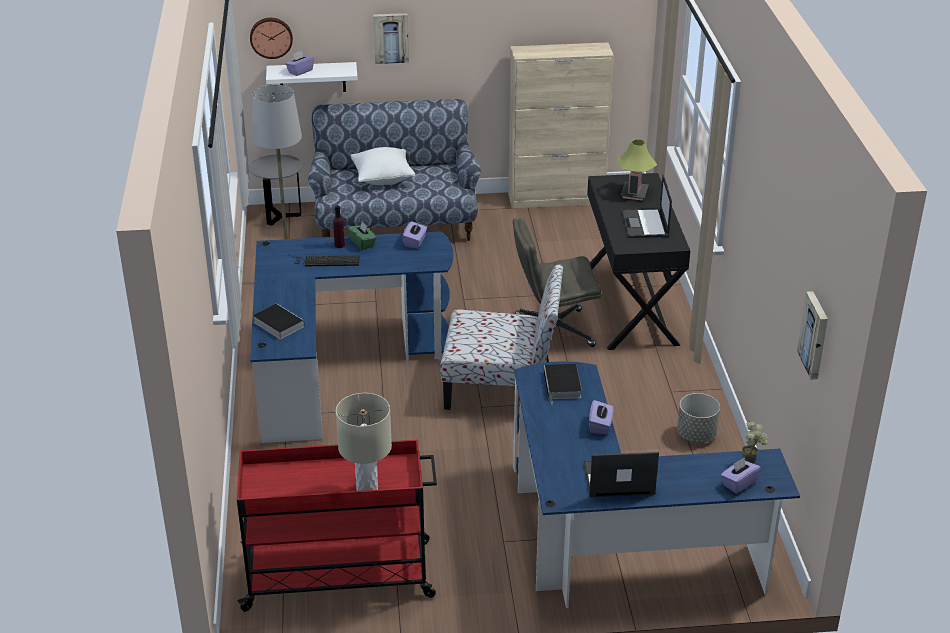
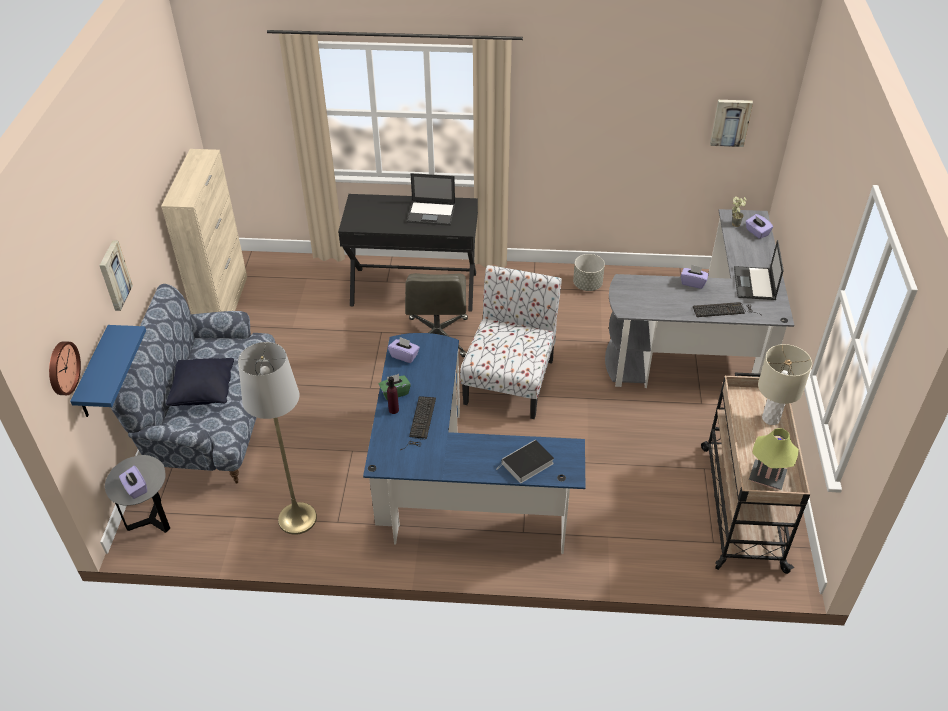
camera: 80 degrees left, 10 degrees up
(300, 71) = (106, 371): purple tissue box -> purple tissue box (135, 488)
(312, 78) = (94, 374): white shelf -> blue shelf
(340, 575) = (741, 505): red cart -> beige cart
(383, 179) = (204, 393): white pillow -> black pillow
(553, 452) = (725, 310): none -> keyboard
(562, 385) = (642, 294): book -> none
(611, 543) = (703, 347): blue desk -> grey desk
(634, 193) = (379, 211): table lamp -> table lamp (767, 477)

